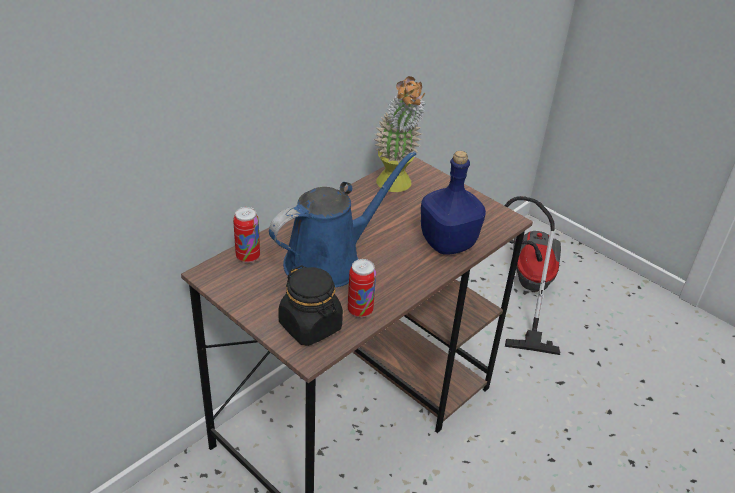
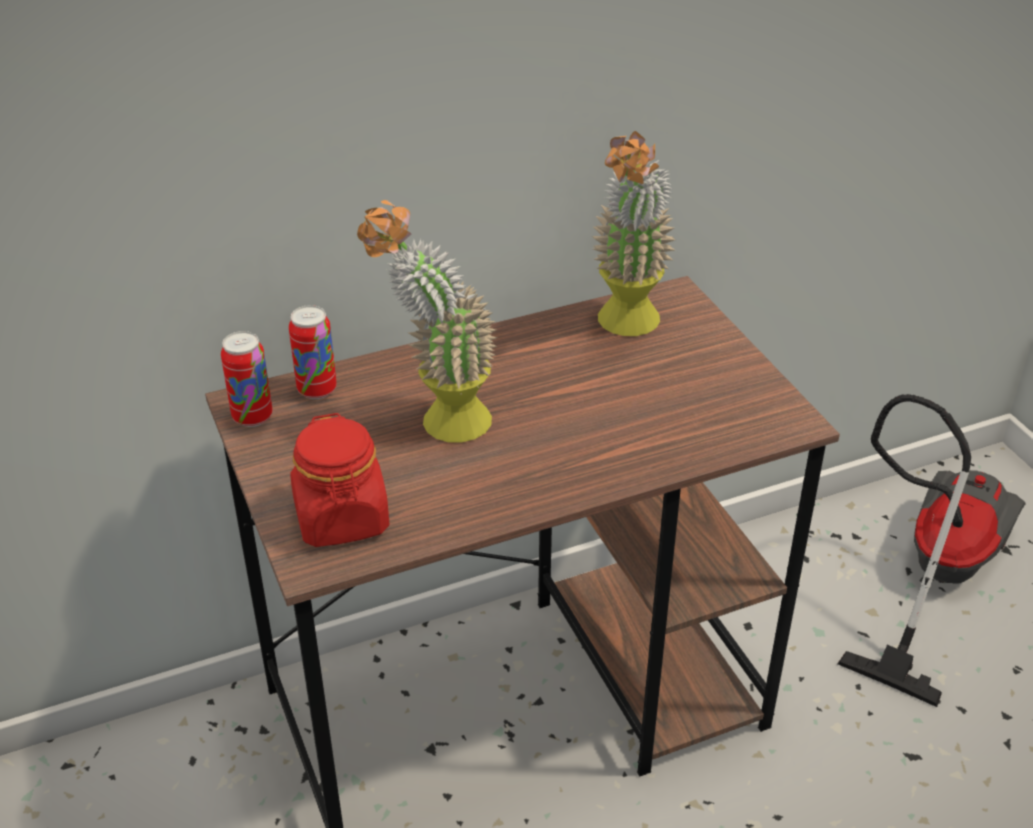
camera: 25 degrees right, 0 degrees up
(310, 326) = (342, 518): black jar -> red jar
(329, 261) = (438, 423): blue watering can -> potted plant
(360, 310) = (435, 513): can -> can (252, 417)
(447, 242) = (655, 436): blue bottle -> none

